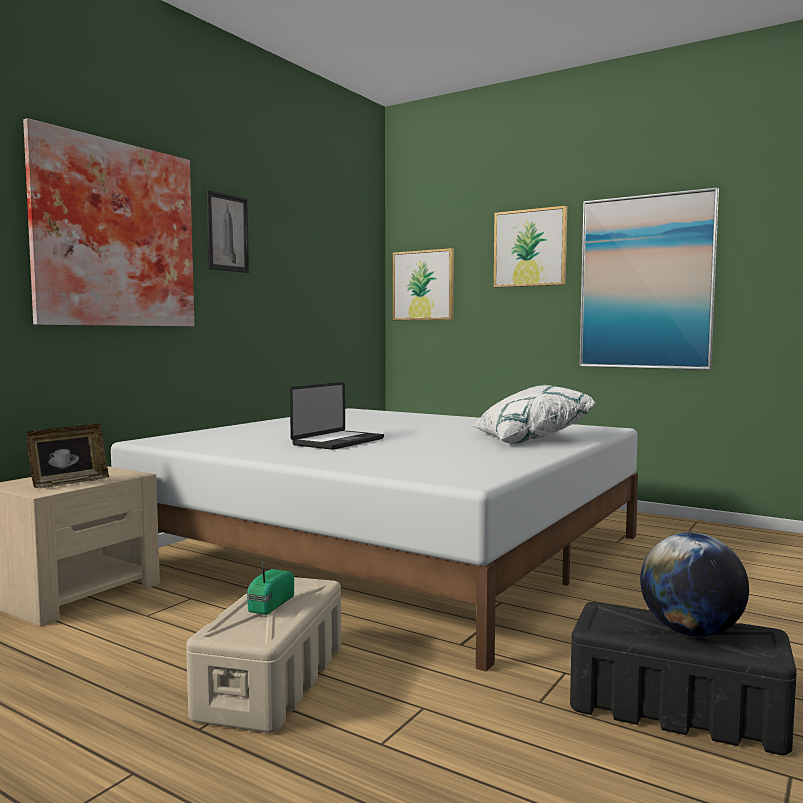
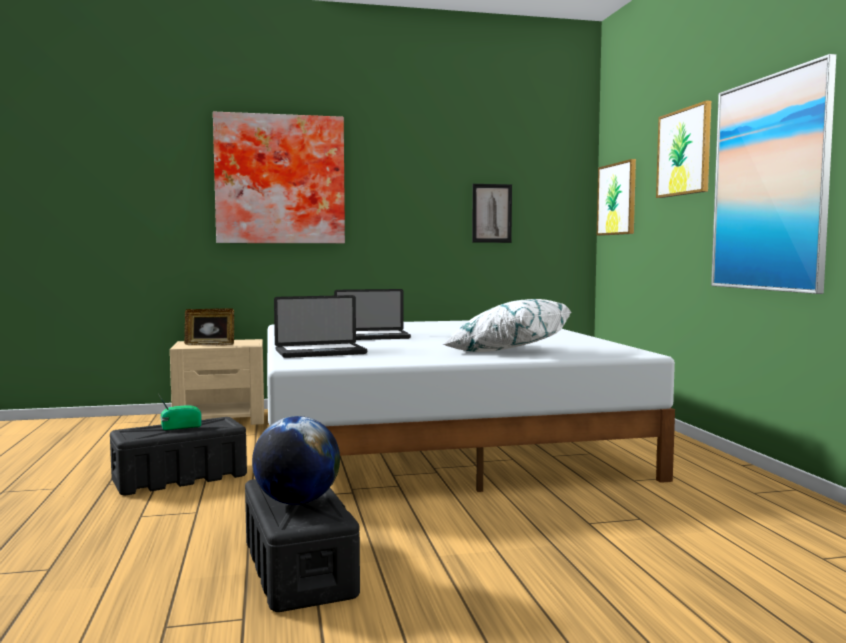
camera: 45 degrees right, 0 degrees up
(227, 233) = (387, 168): picture -> picture (491, 213)
(272, 681) = (179, 478): beige storage box -> black storage box
(405, 465) = (320, 352): none -> laptop

